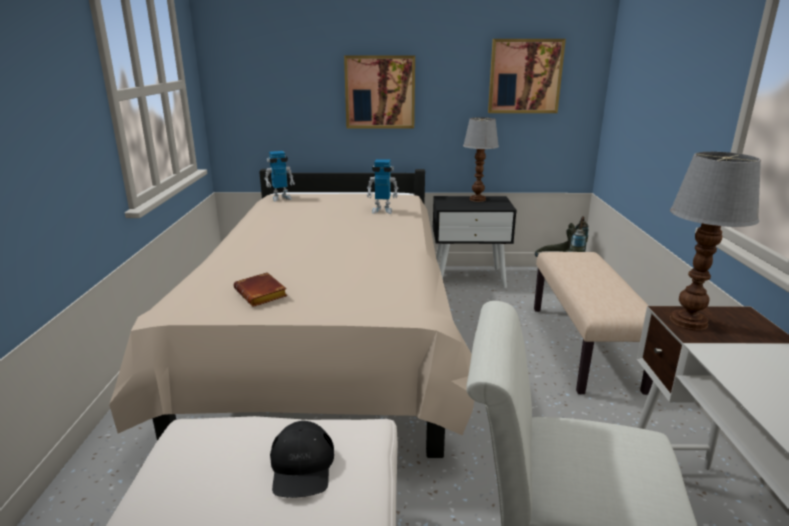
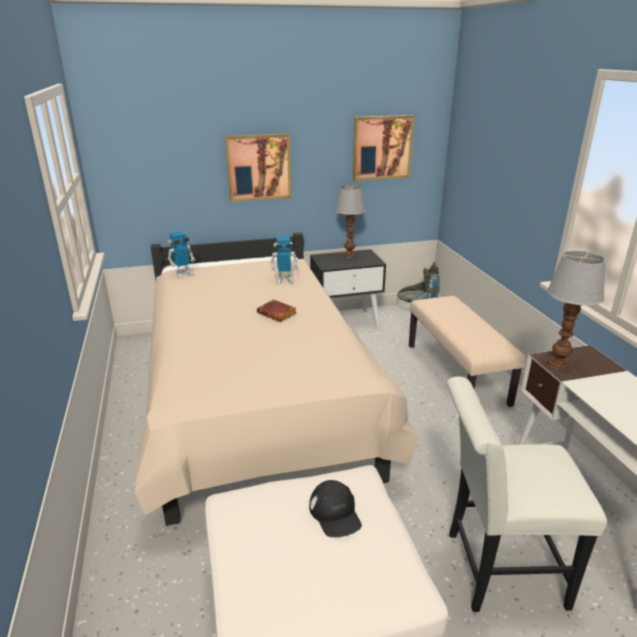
camera: 15 degrees left, 5 degrees up
(262, 294) = (242, 381): brown book -> brown book (278, 314)

